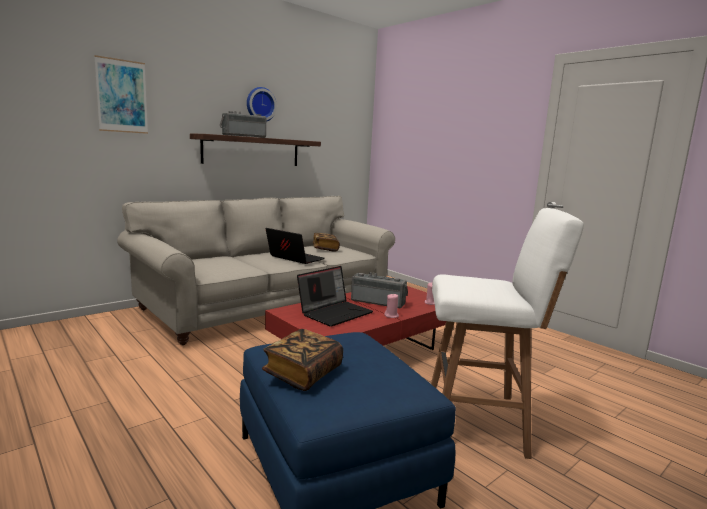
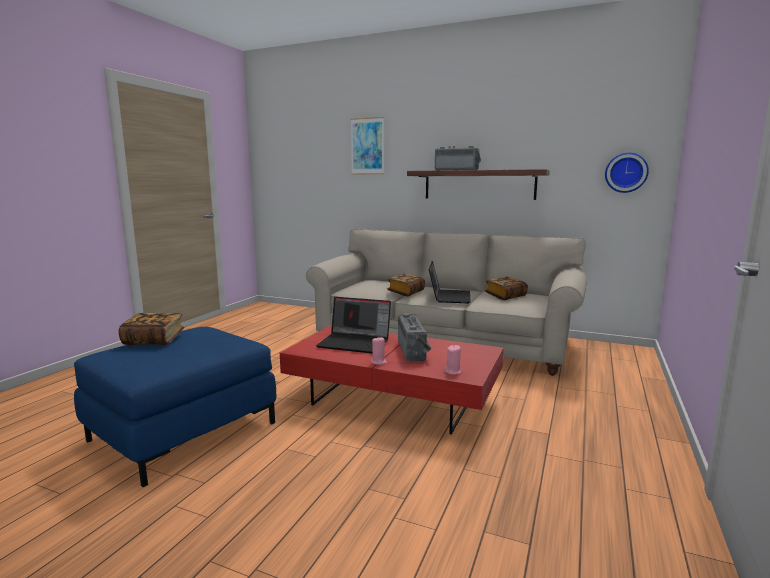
camera: 65 degrees right, 0 degrees up
(259, 263) = (406, 292): none -> book
(260, 104) = (490, 135): wall clock -> wall clock (626, 172)
(479, 424) = (289, 489): white stool -> none

